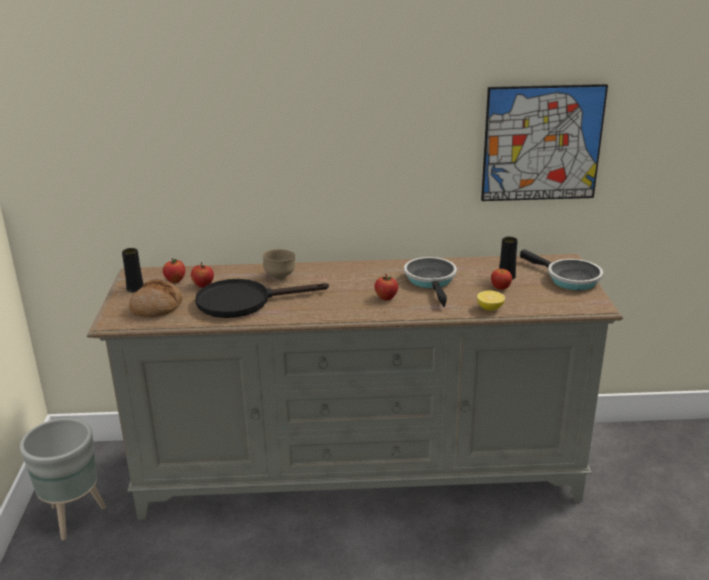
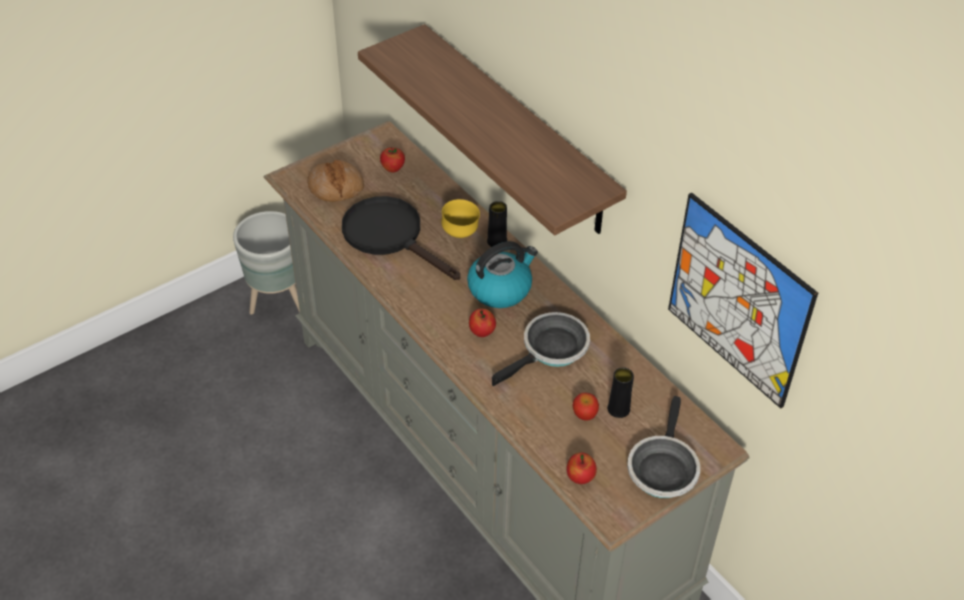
camera: 55 degrees right, 20 degrees up
(135, 288) = (357, 153): black vase -> black vase (497, 241)
(203, 285) = (399, 192): apple -> apple (580, 477)
(280, 277) = (460, 233): brown bowl -> yellow bowl
(293, 164) = (517, 131): none -> shelf
(353, 280) = (500, 288): none -> kettle
(490, 308) = (527, 424): lemon -> none

